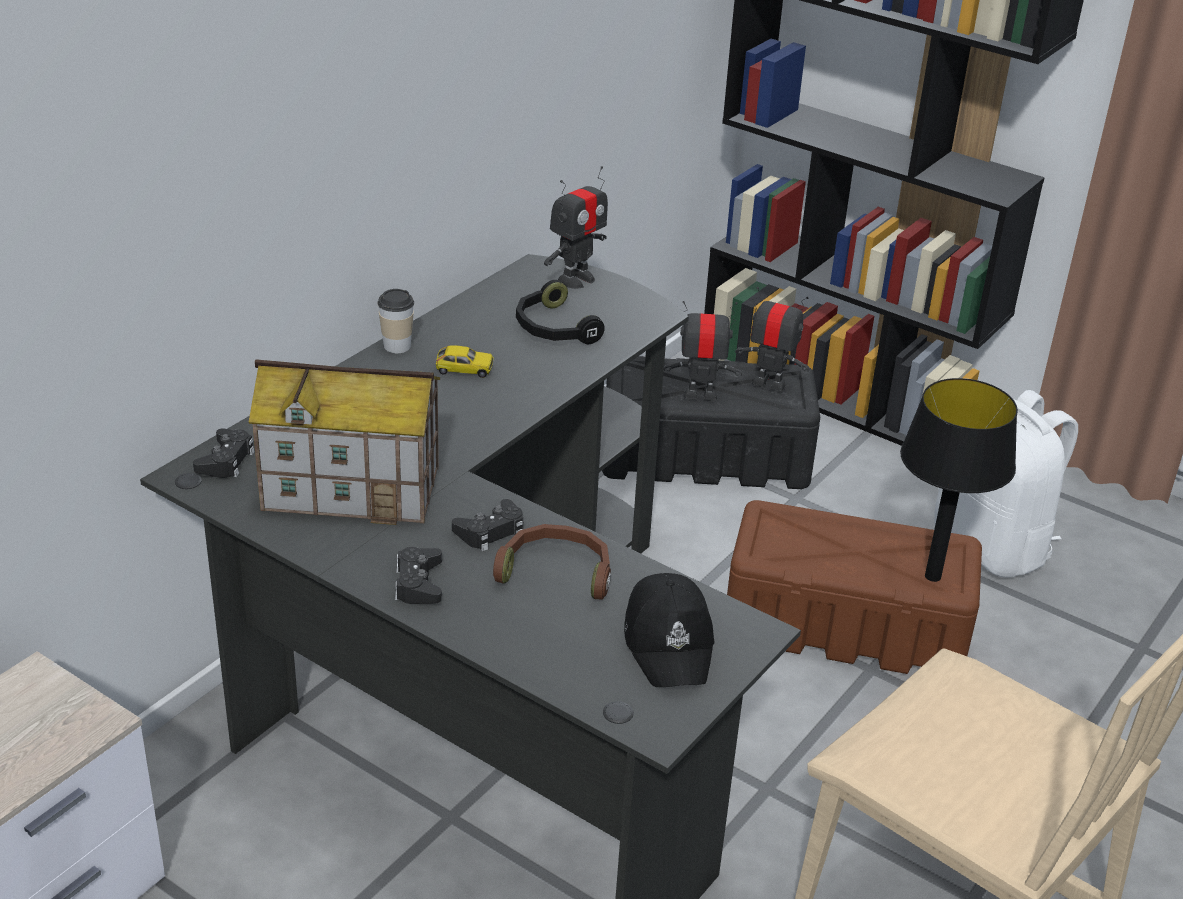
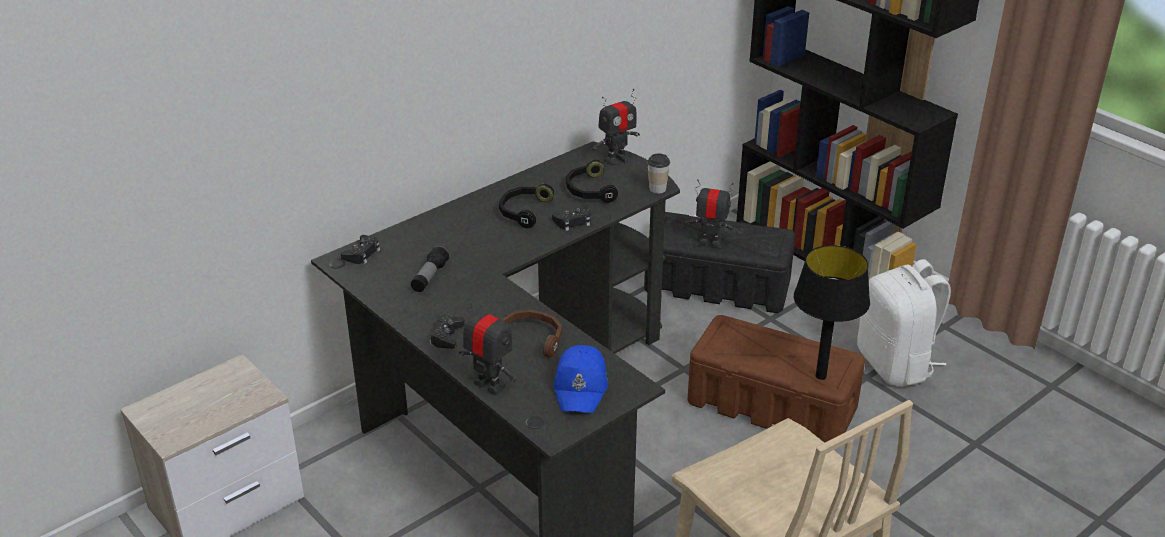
camera: 15 degrees right, 0 degrees up
(353, 488) = (430, 277): toy house -> flashlight
(397, 346) = (487, 194): cup -> cup (657, 189)
(464, 369) = (523, 211): toy car -> black headphones
(491, 531) = (501, 311): black game controller -> black game controller (573, 222)
(669, 642) = (581, 387): black cap -> blue cap
(769, 383) = (760, 239): toy robot -> toy robot (489, 385)

